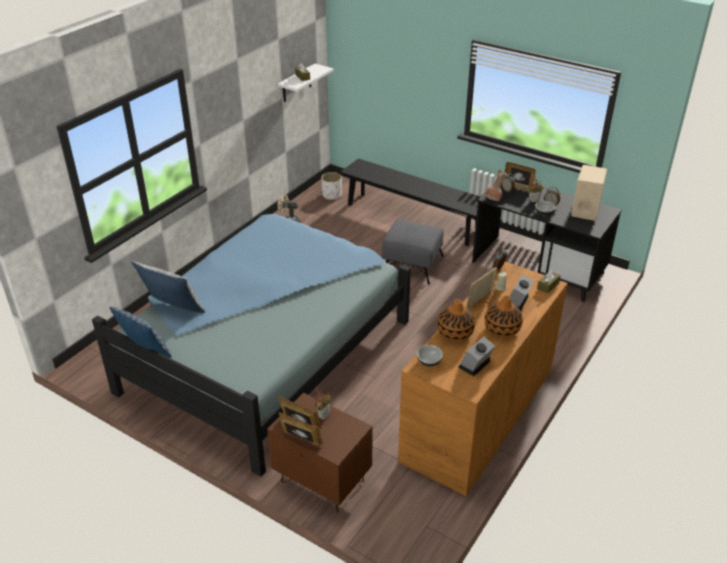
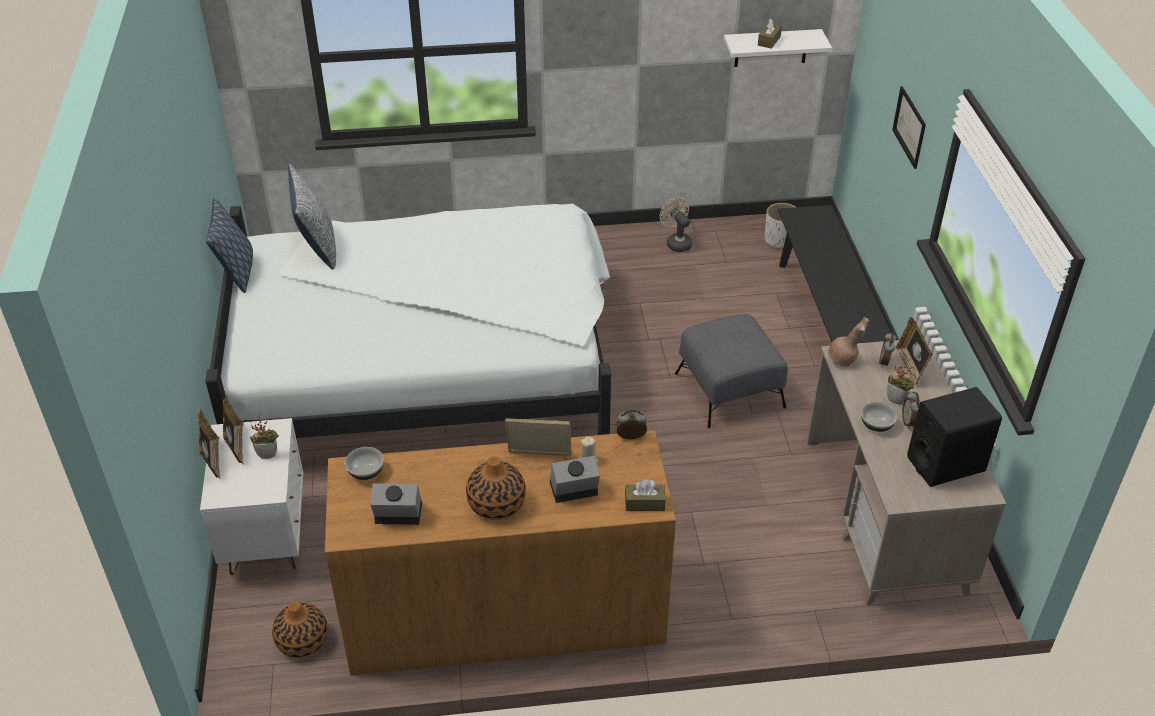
camera: 50 degrees right, 5 degrees up
(265, 348) = (429, 365): blue bed -> white bed
(322, 482) = (266, 536): brown nightstand -> white nightstand
(415, 84) = (909, 127): none -> picture
(455, 333) = (444, 466): vase -> vase (302, 641)
(539, 268) = (886, 517): black desk -> beige desk
(585, 210) = (946, 464): beige speaker -> black speaker

